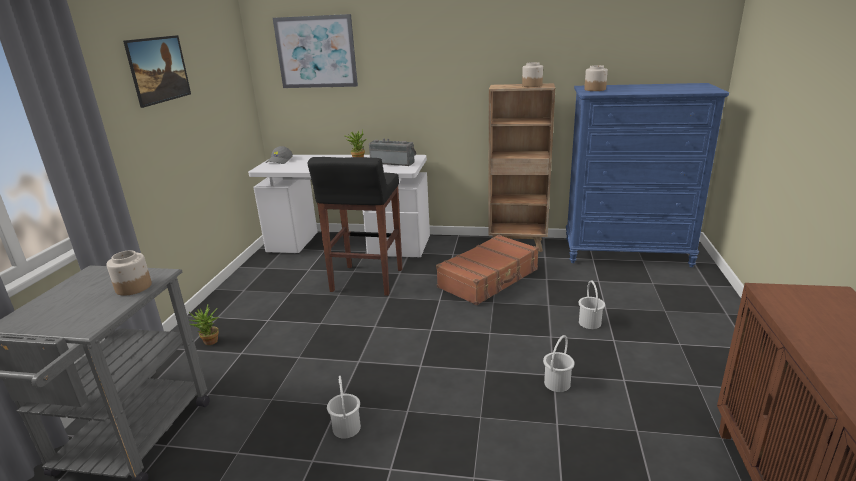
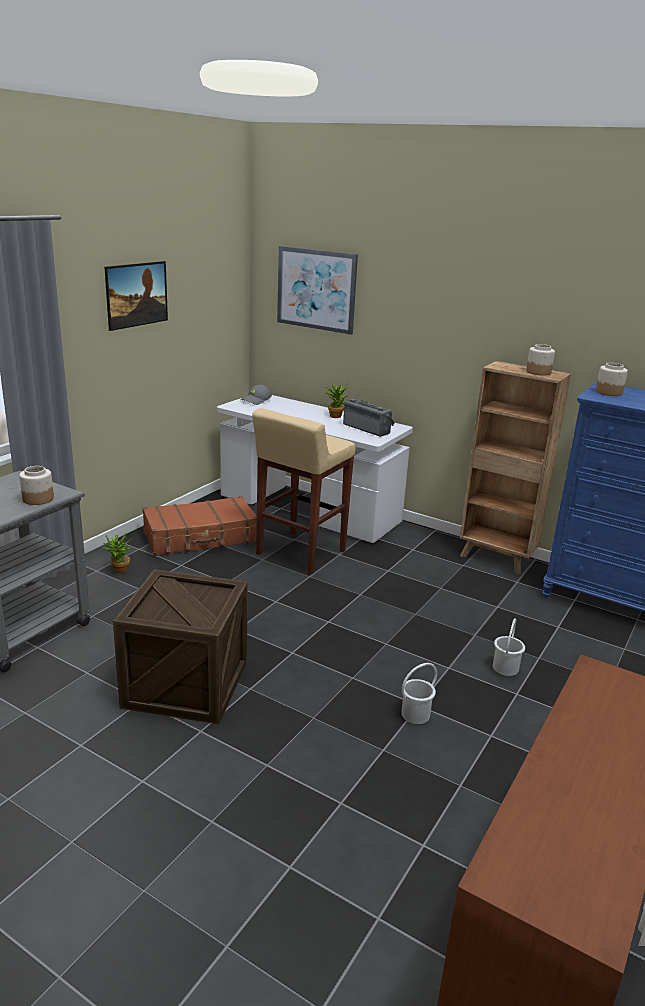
camera: 20 degrees right, 0 degrees up
(346, 428) = (186, 684): white bucket -> crate
(366, 281) = (299, 553): black stool -> beige stool
(489, 279) = (431, 587): brown suitcase -> brown suitcase (201, 537)

